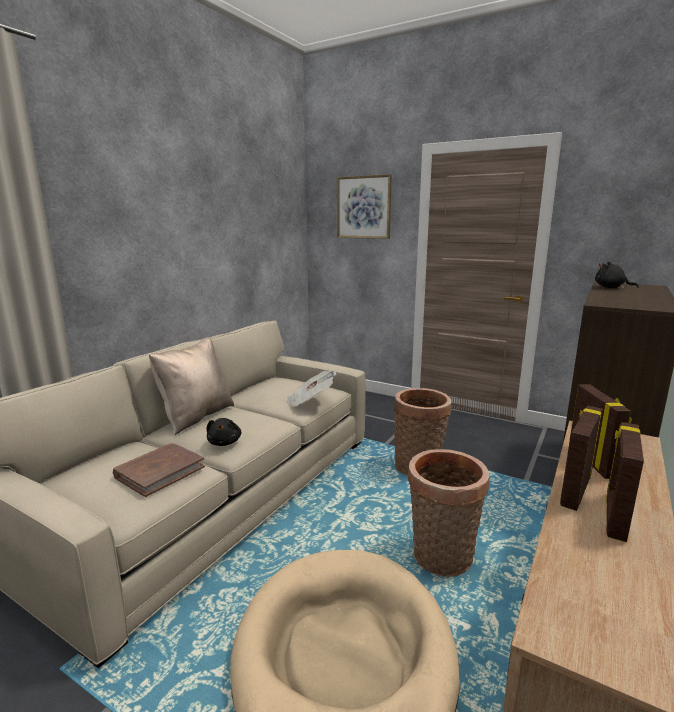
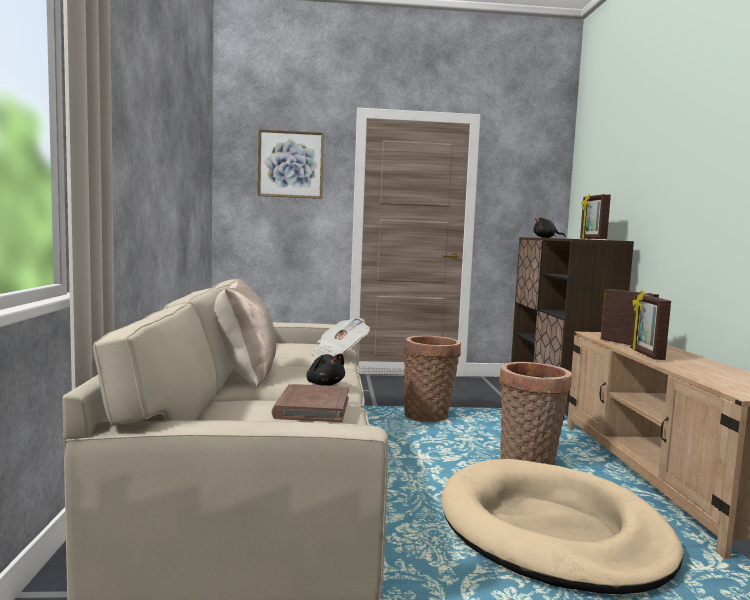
camera: 35 degrees left, 10 degrees down
(614, 516) = (682, 359): picture frame -> picture frame (592, 239)

